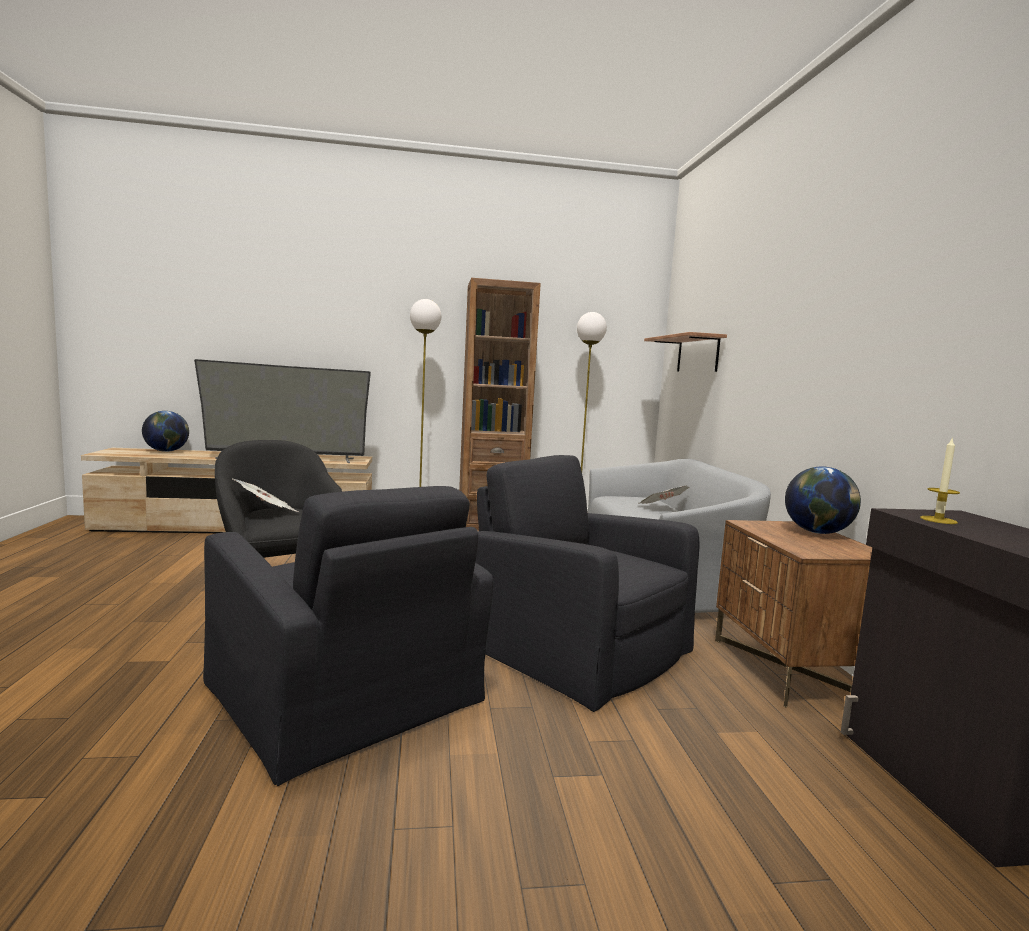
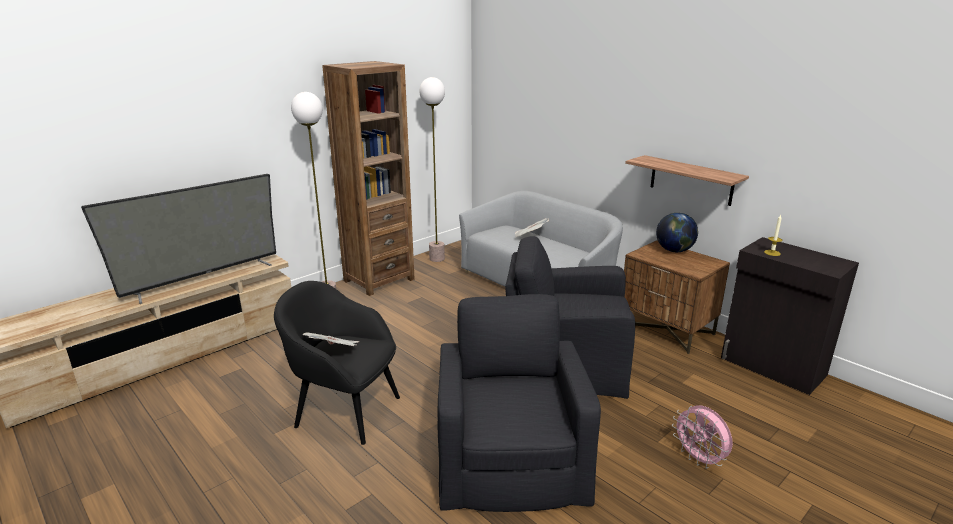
camera: 35 degrees left, 15 degrees up
(166, 451) = (54, 311): globe -> none
(345, 694) = (510, 454): black armchair -> black armchair turned 105 degrees counterclockwise
(585, 833) = (699, 459): none -> pink fan
(697, 354) = (521, 108): shelf -> shelf (691, 180)

